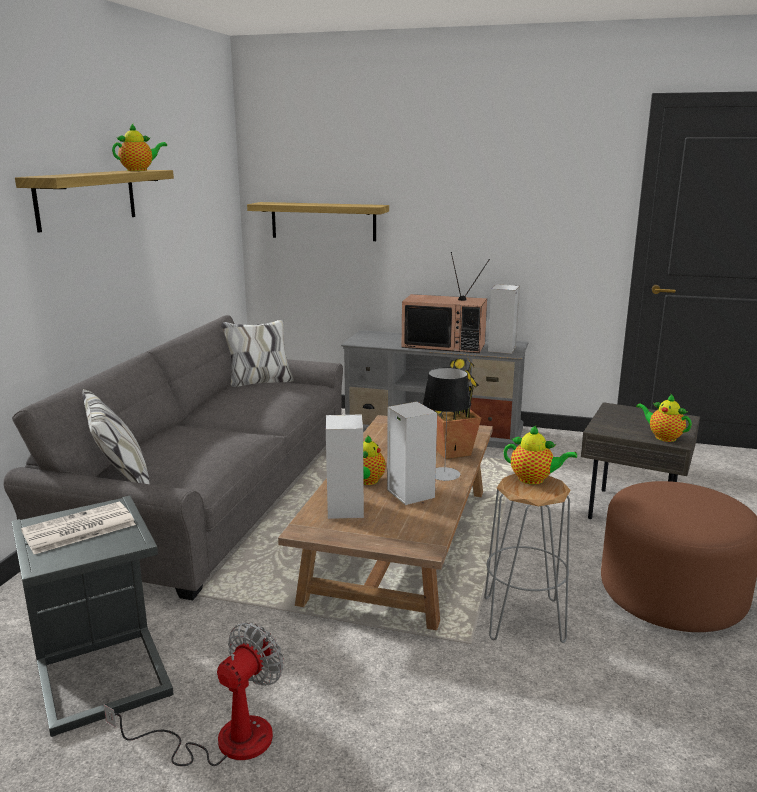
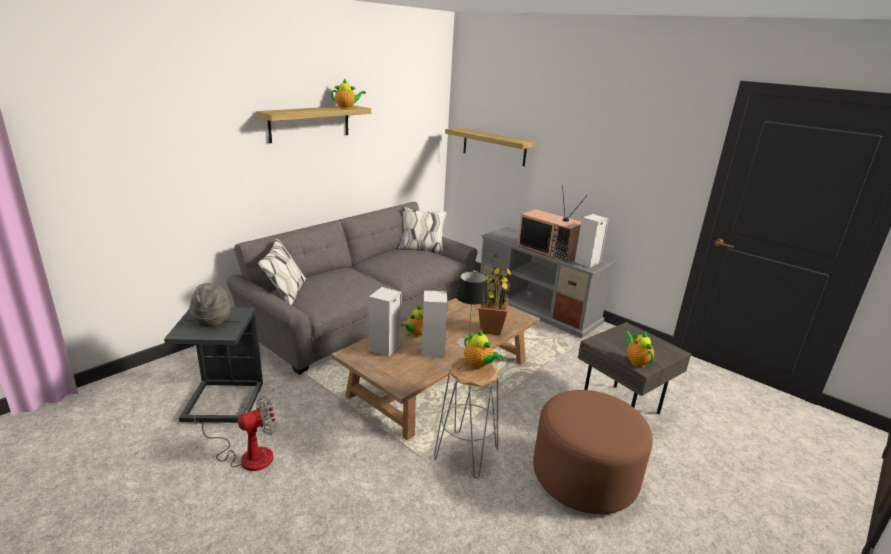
camera: 25 degrees right, 5 degrees up
(78, 529) = (212, 319): newspaper -> grey hat

